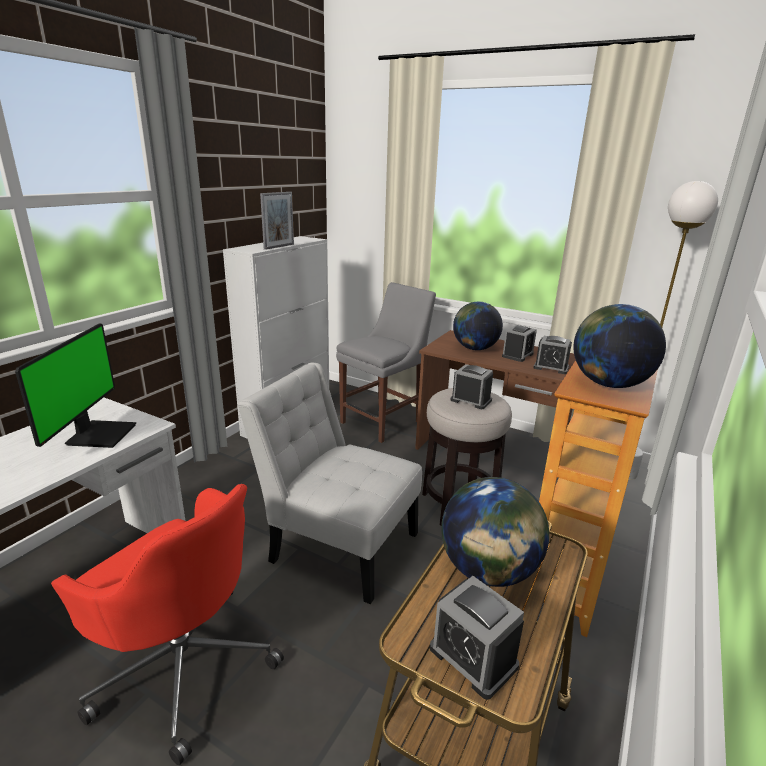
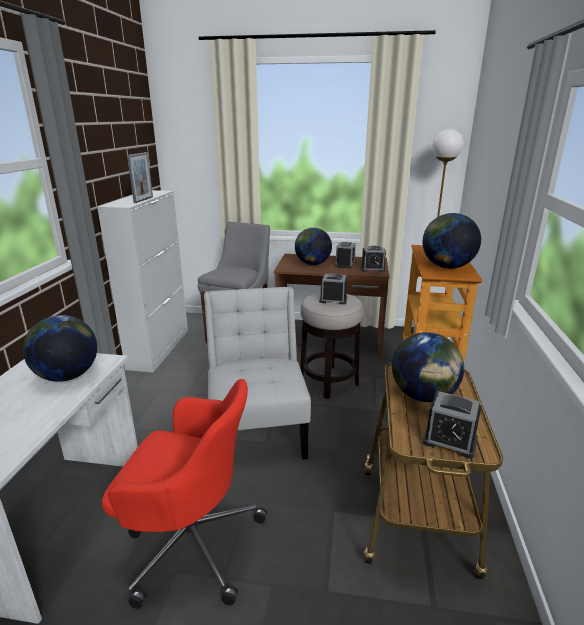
camera: 20 degrees left, 0 degrees up
(99, 434) = (67, 376): monitor -> globe
(338, 543) = (258, 428): white chair -> white chair turned 75 degrees clockwise

